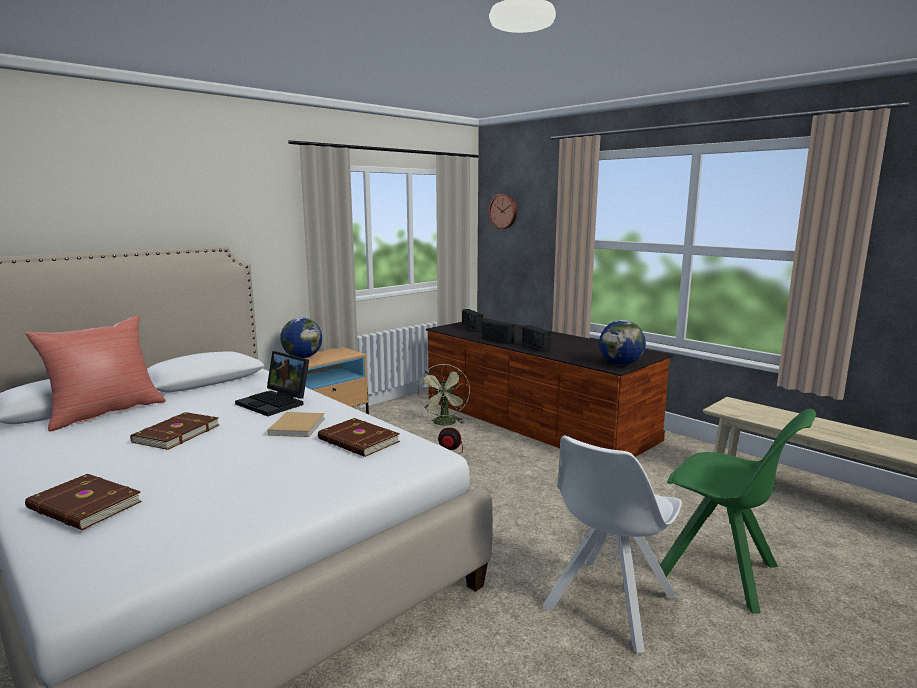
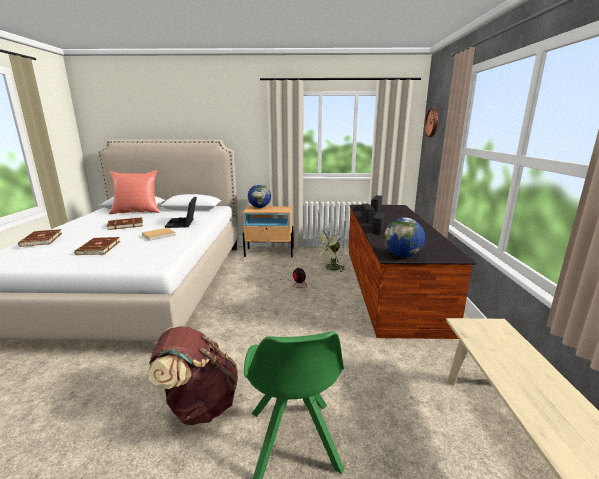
camera: 45 degrees right, 5 degrees up
(358, 441) = (154, 248): brown book -> brown book (98, 248)
(608, 604) = (199, 404): white chair -> brown backpack

